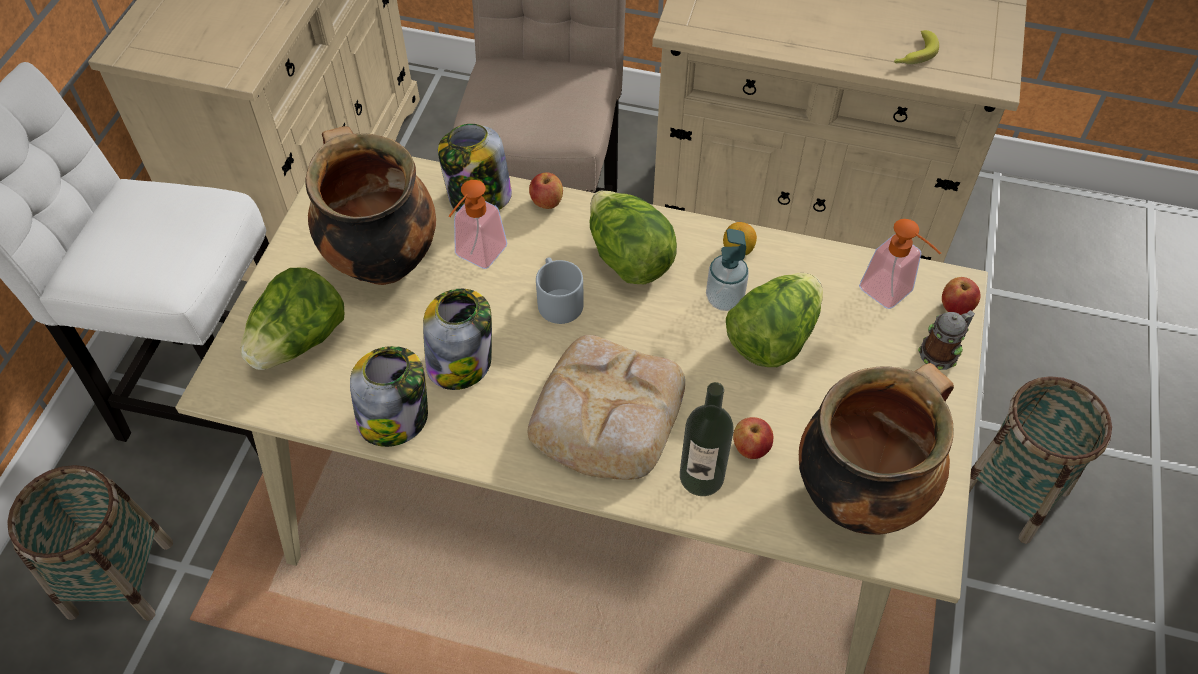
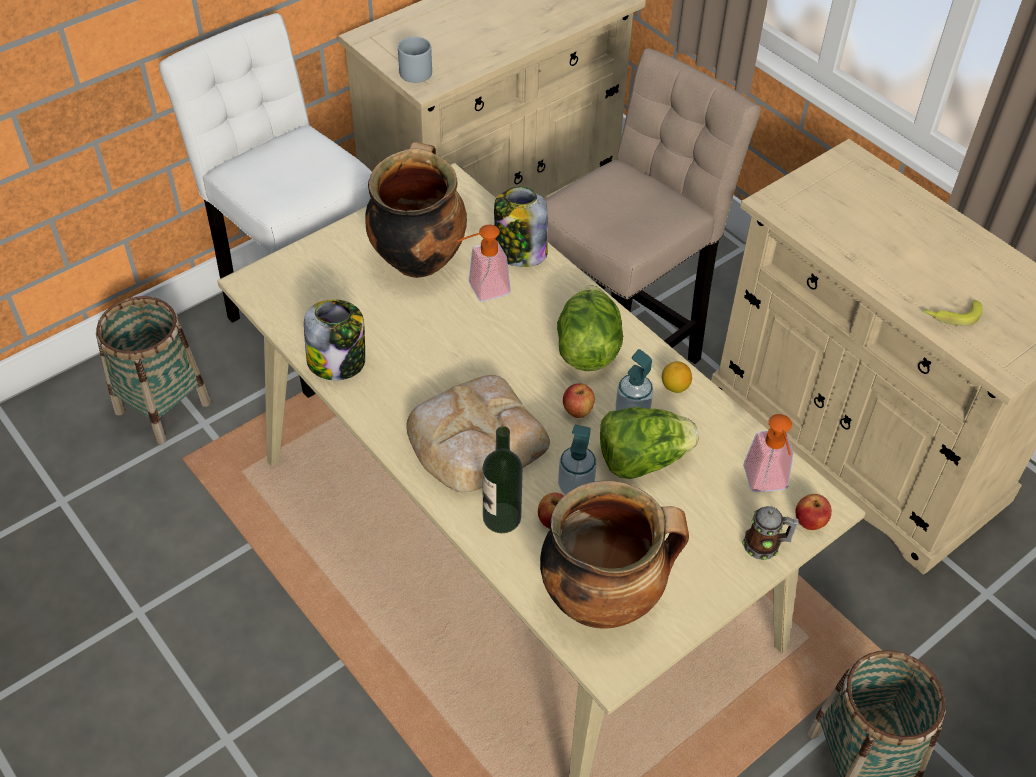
camera: 35 degrees right, 5 degrees down
(299, 341) = (322, 282): lettuce -> none
(461, 362) = (410, 351): jar -> none
(546, 202) = (564, 280): apple -> apple (577, 411)
(557, 299) = (511, 347): grey mug -> grey mug (417, 69)
(739, 401) = (575, 487): none -> soap dispenser

